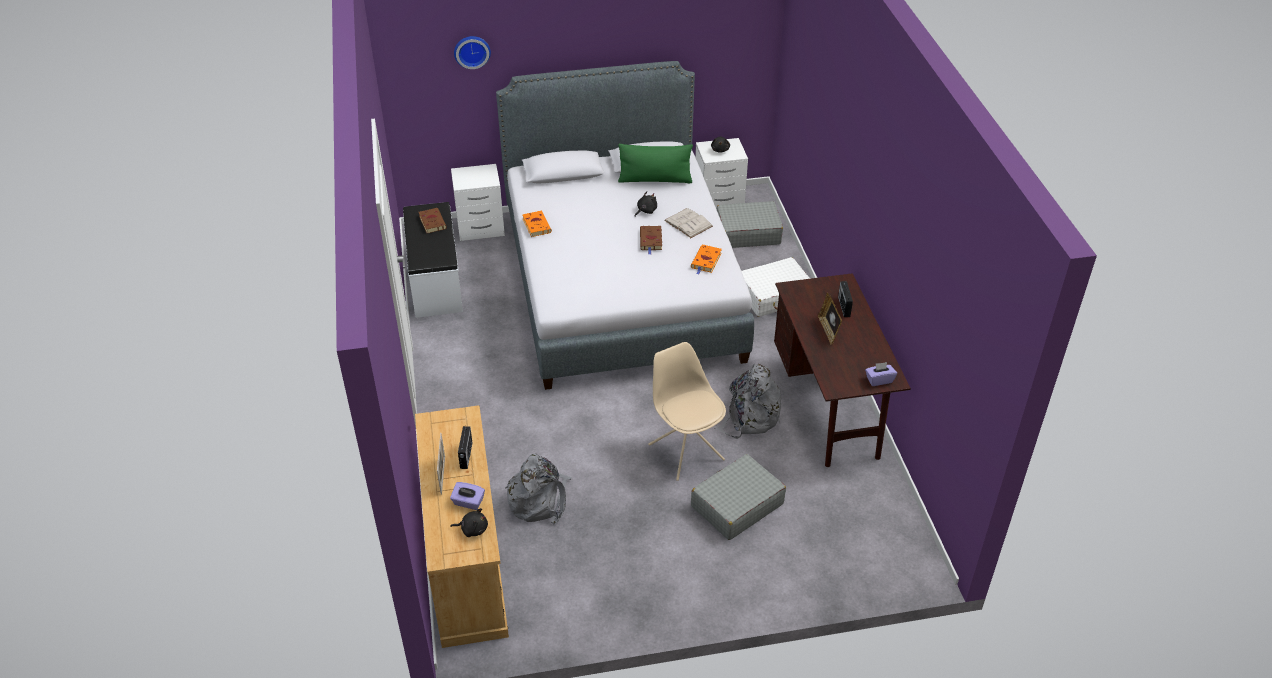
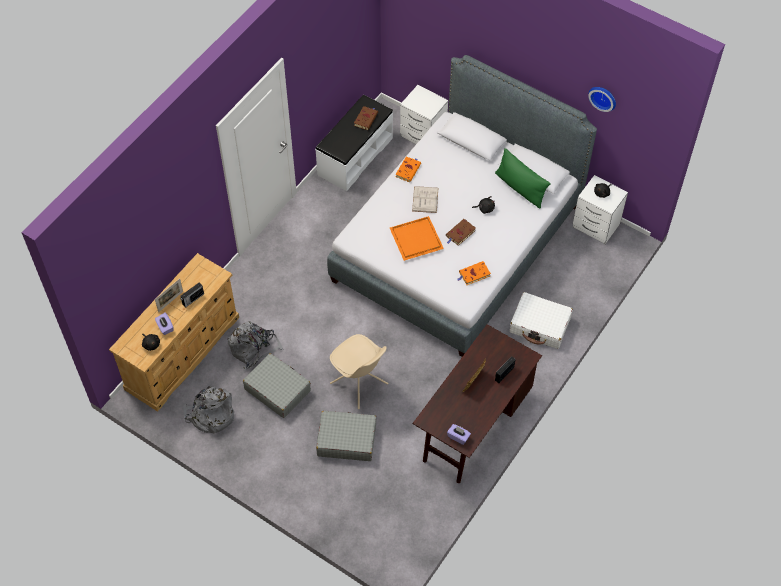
camera: 45 degrees right, 15 degrees up
(472, 51) = (444, 22): wall clock -> wall clock (603, 97)
(618, 267) = (416, 238): none -> orange tray
(685, 451) = (359, 384): beige chair -> beige chair turned 120 degrees clockwise
(688, 223) = (498, 238): white book -> white book (425, 199)
(747, 233) = (583, 265): grey suitcase -> grey suitcase (277, 389)
(749, 417) = (419, 394): grey backpack -> grey backpack (211, 415)

